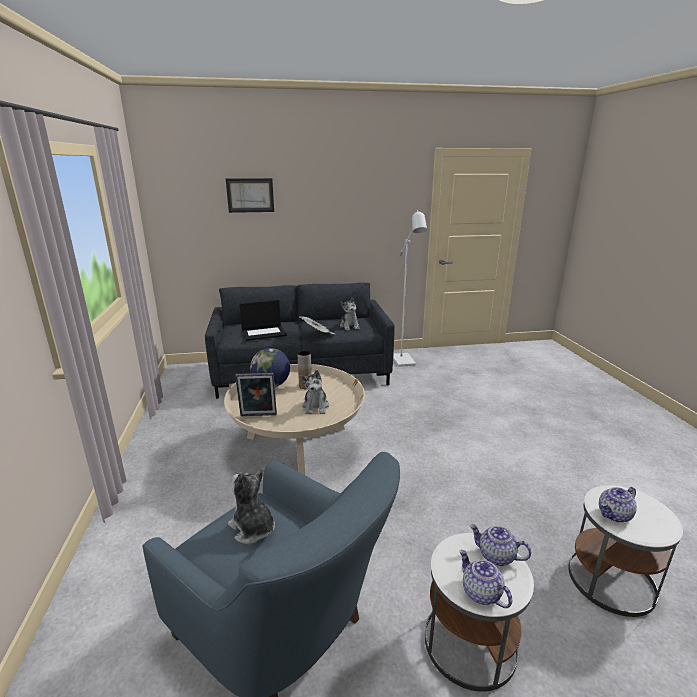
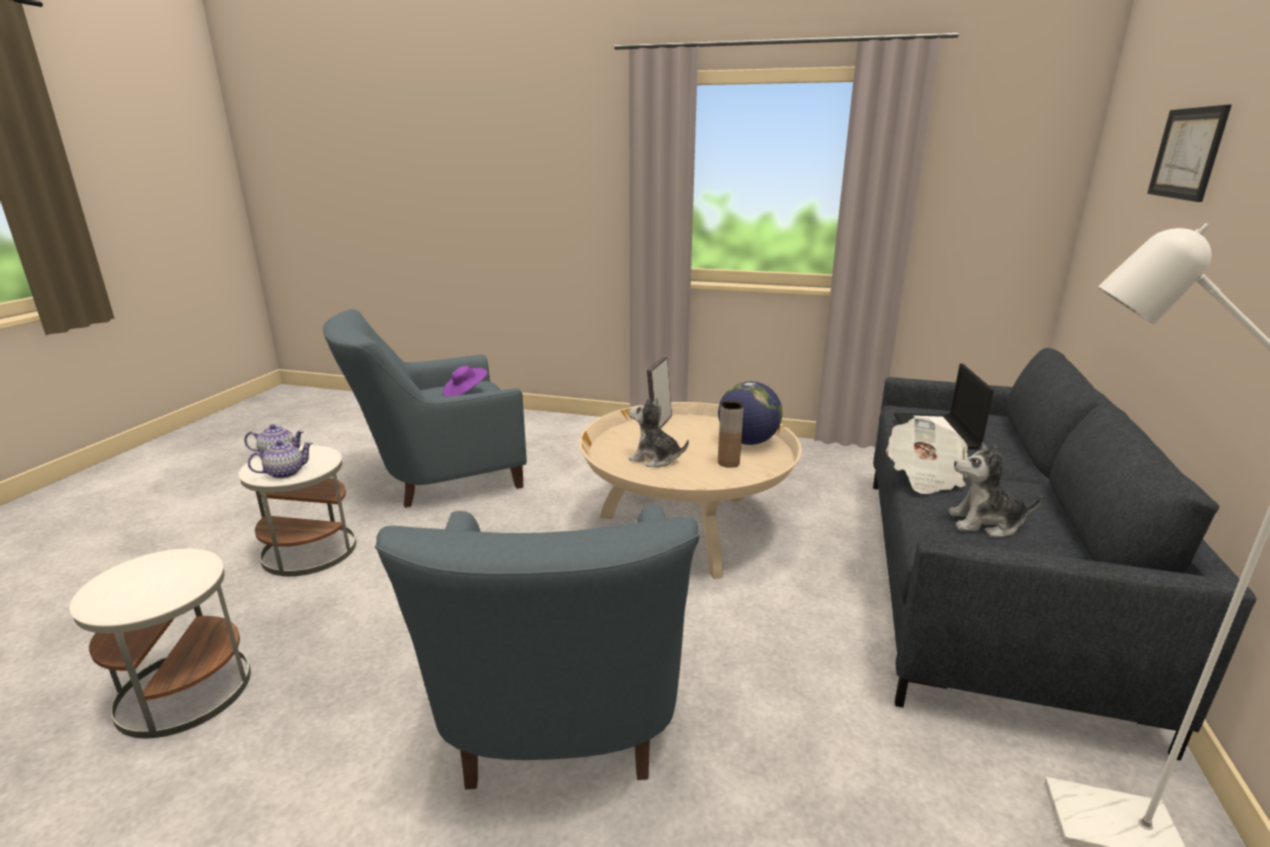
camera: 115 degrees right, 0 degrees up
(253, 528) = (465, 393): plush toy -> purple hat
(470, 442) = (559, 724): none -> blue armchair
(614, 515) = (173, 564): teapot -> none

